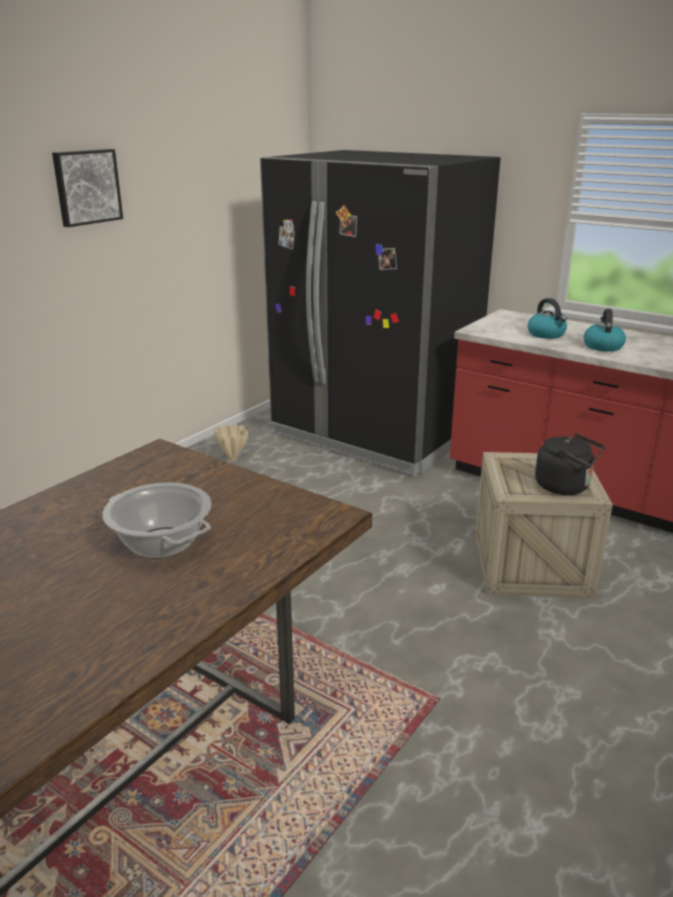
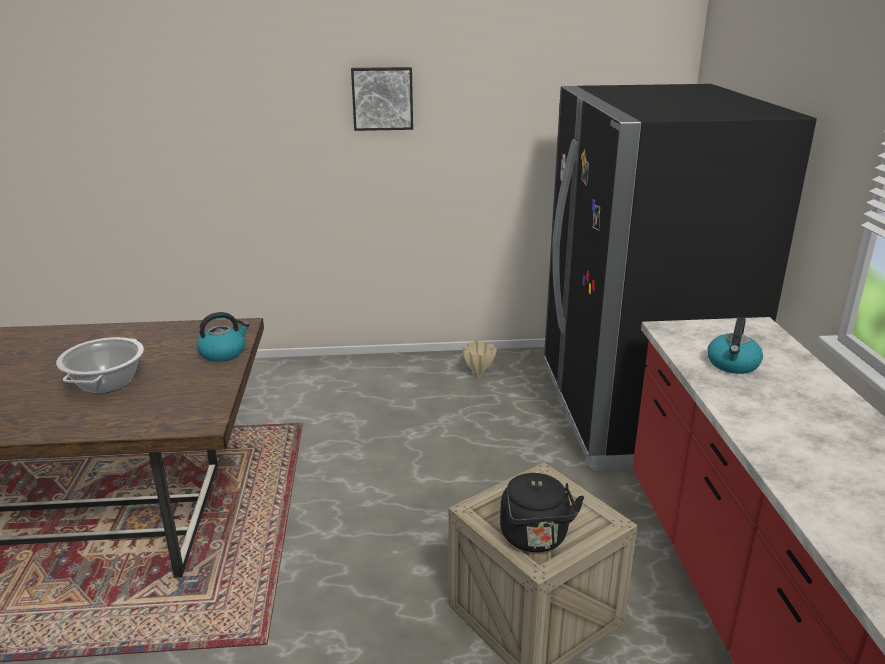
camera: 50 degrees right, 0 degrees up
(602, 346) = (760, 406): kettle -> kettle (223, 353)

